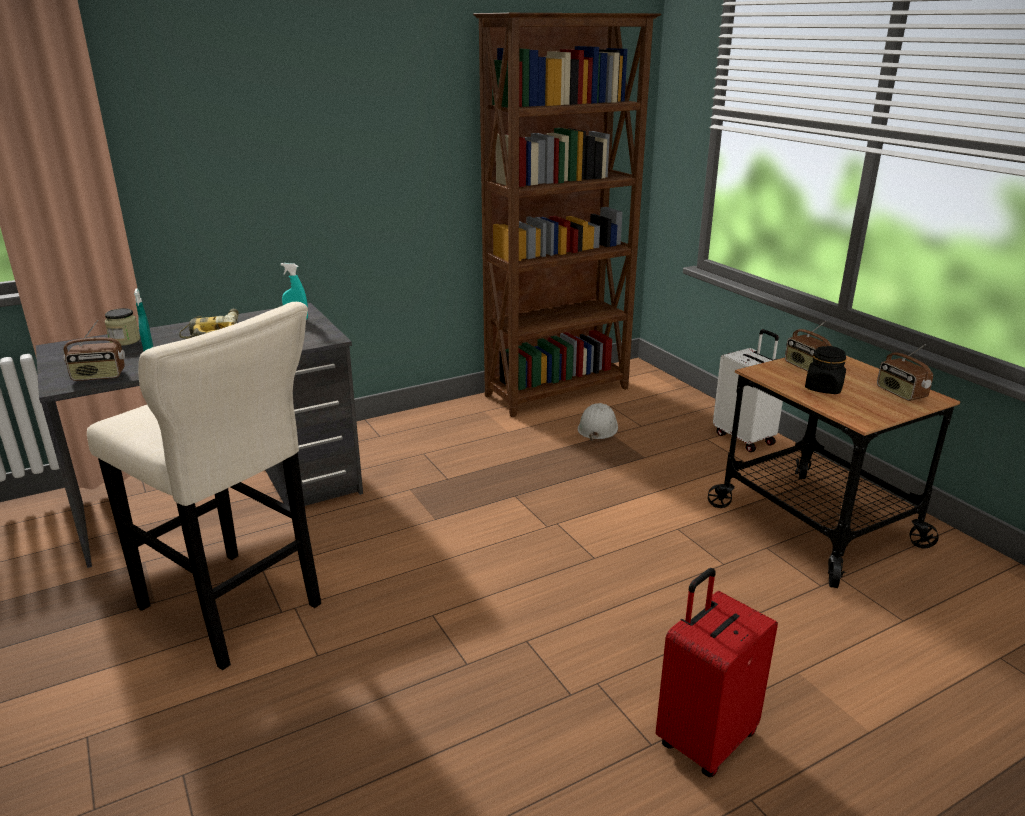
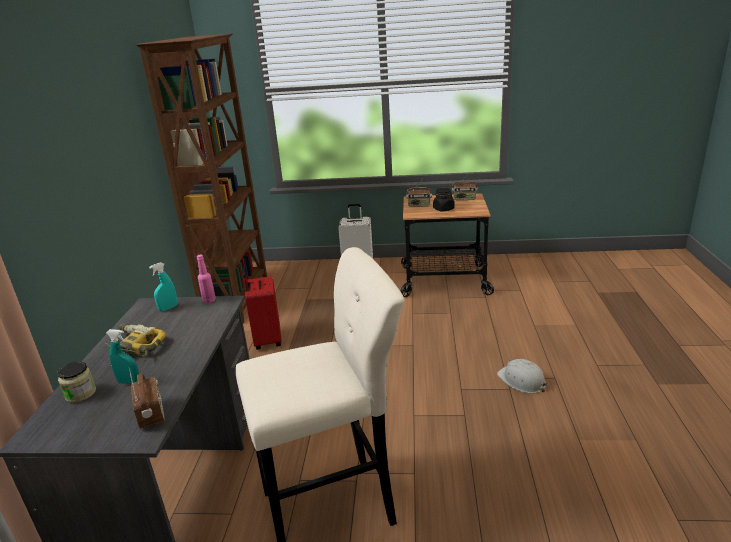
camera: 55 degrees left, 0 degrees up
(98, 376) = (152, 414): radio -> radio turned 45 degrees counterclockwise
(326, 330) = (209, 300): none -> pink bottle
(598, 428) = (295, 300): white hard hat -> white hard hat (522, 380)
(704, 739) = (559, 363): red suitcase -> red suitcase (267, 340)

